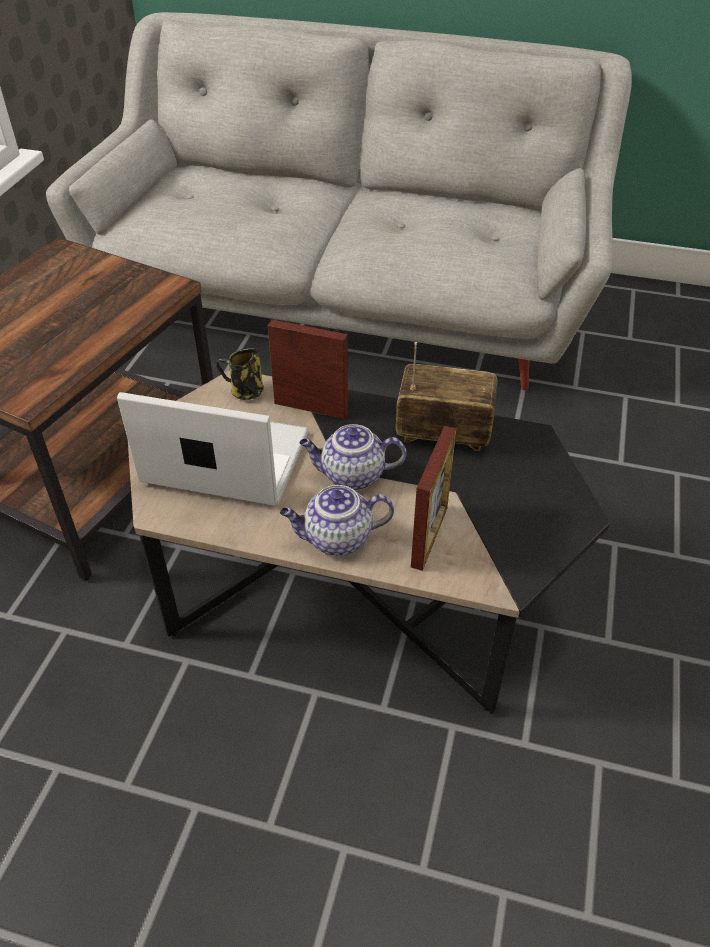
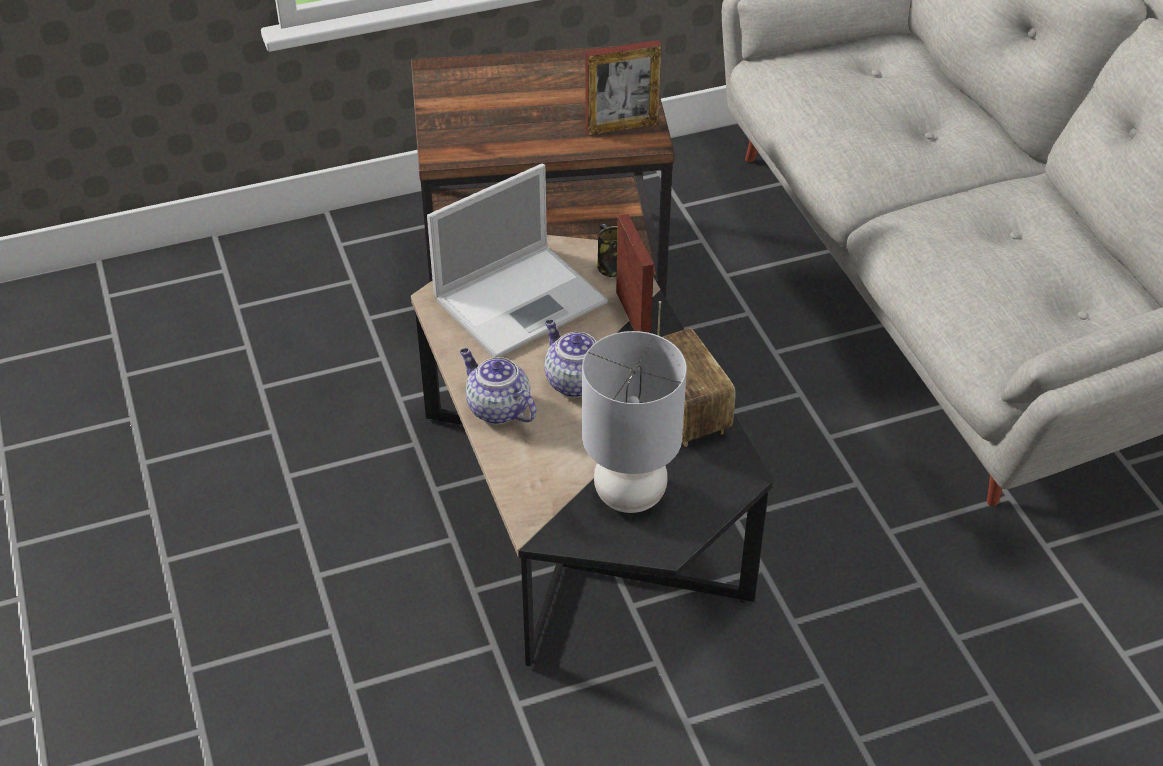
camera: 55 degrees right, 0 degrees up
(223, 458) = (522, 299): laptop -> laptop turned 75 degrees clockwise
(429, 537) = (549, 461): picture frame -> picture frame (621, 127)
(509, 507) = (630, 495): none -> grey table lamp

